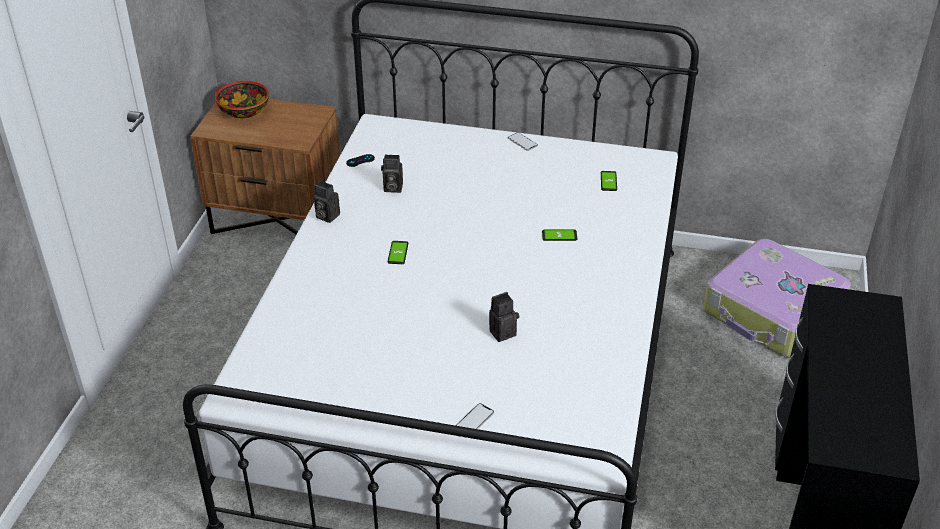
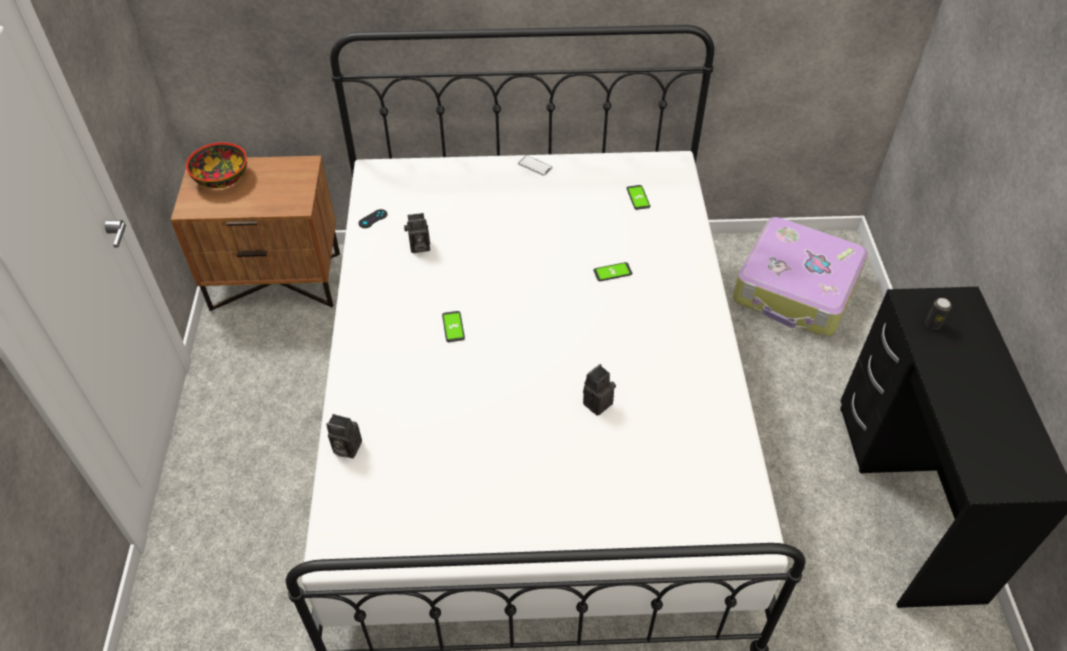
camera: 15 degrees left, 10 degrees up
(326, 216) = (359, 295): camera -> camera (345, 448)
(474, 420) = (607, 519): phone -> none
(840, 318) = (933, 324): none -> can

